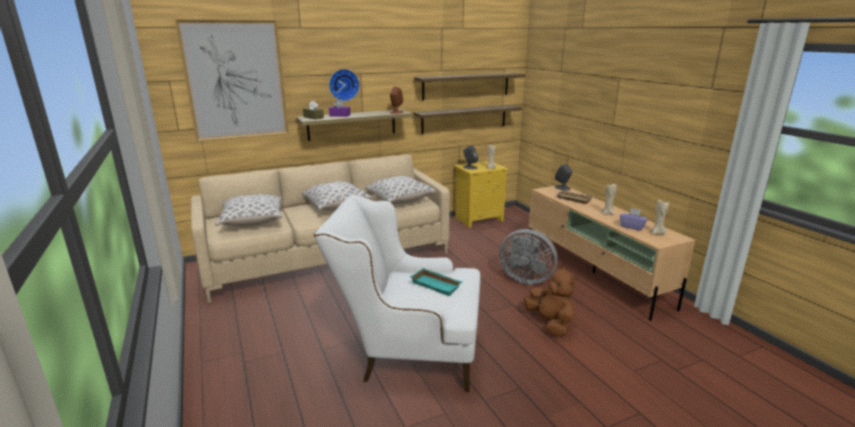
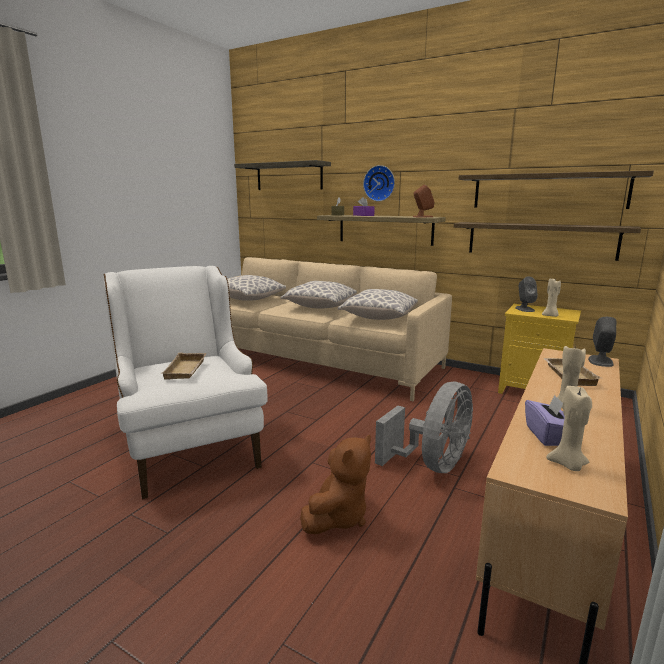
camera: 55 degrees right, 5 degrees down
(236, 80) = (289, 176): picture -> shelf
(437, 284) = (187, 370): turquoise tray -> beige tray
(525, 278) = (432, 464): grey fan -> grey fan turned 135 degrees counterclockwise

